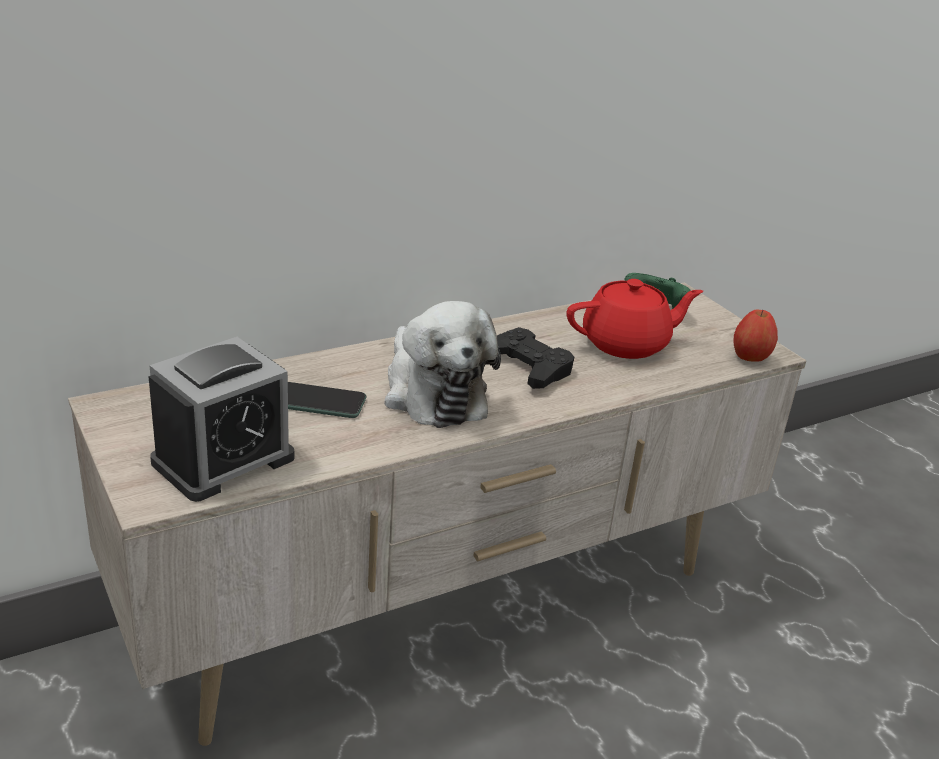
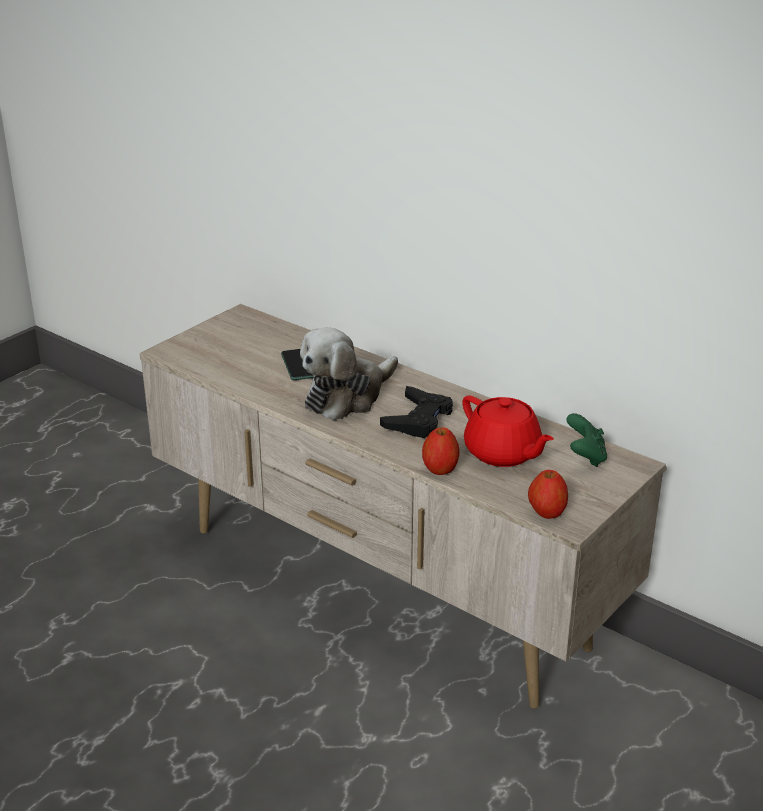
camera: 70 degrees right, 0 degrees up
(223, 460) = (216, 357): alarm clock -> none
(640, 385) = (440, 469): none -> apple

